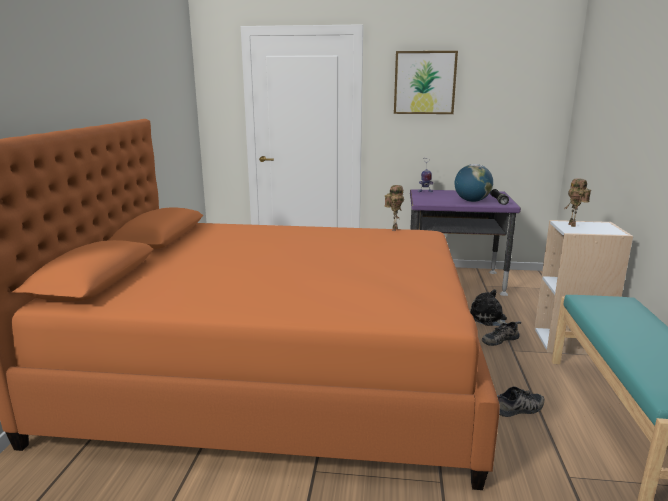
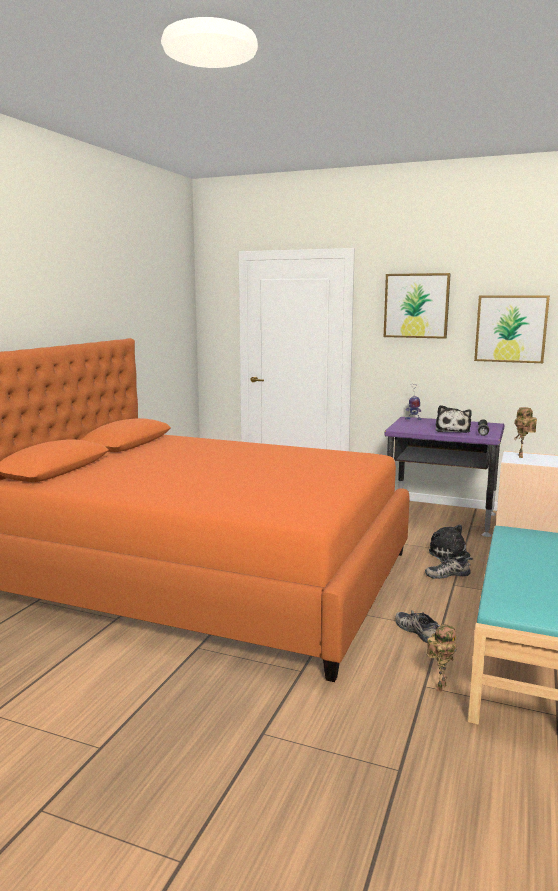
camera: 15 degrees right, 5 degrees down
(393, 229) = (342, 451): toy robot -> toy robot (440, 686)
(471, 201) = (452, 430): globe -> plush toy
(511, 104) = (511, 329): none -> picture
(518, 409) = (418, 631): shoe -> shoe turned 120 degrees counterclockwise

